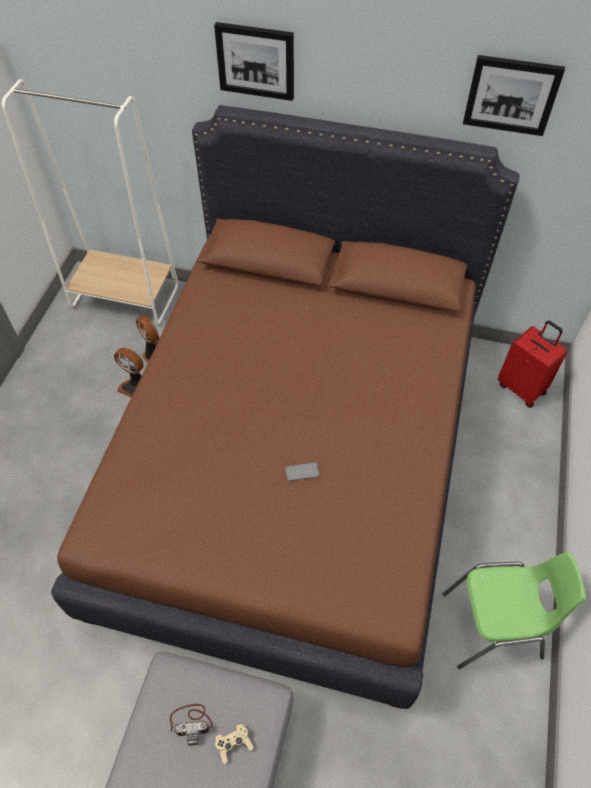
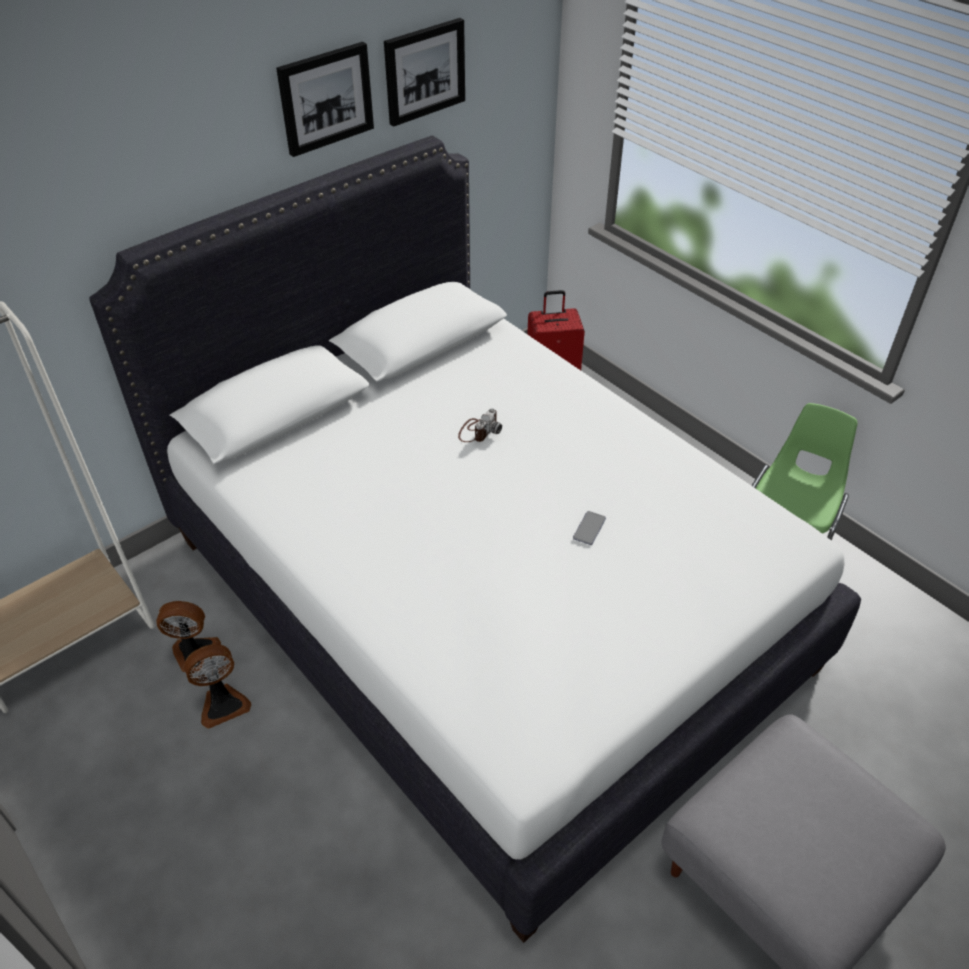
camera: 55 degrees left, 10 degrees down
(191, 722) = (782, 823): camera -> camera (478, 431)
(234, 744) = (827, 793): beige game controller -> none
(256, 61) = (146, 167): picture -> picture (325, 98)
(294, 463) = (482, 601): brown bed -> white bed

